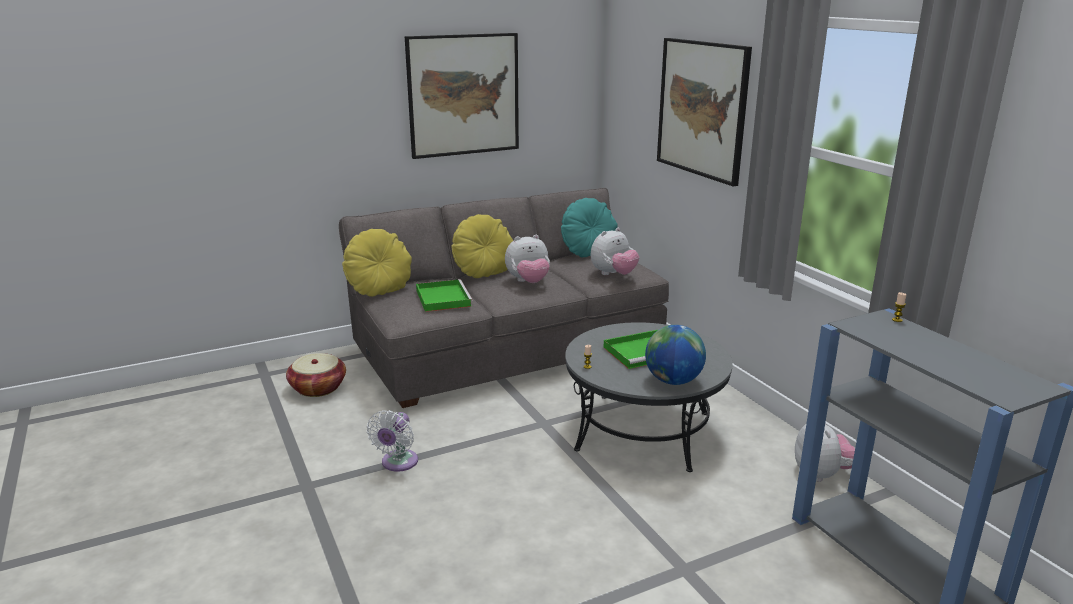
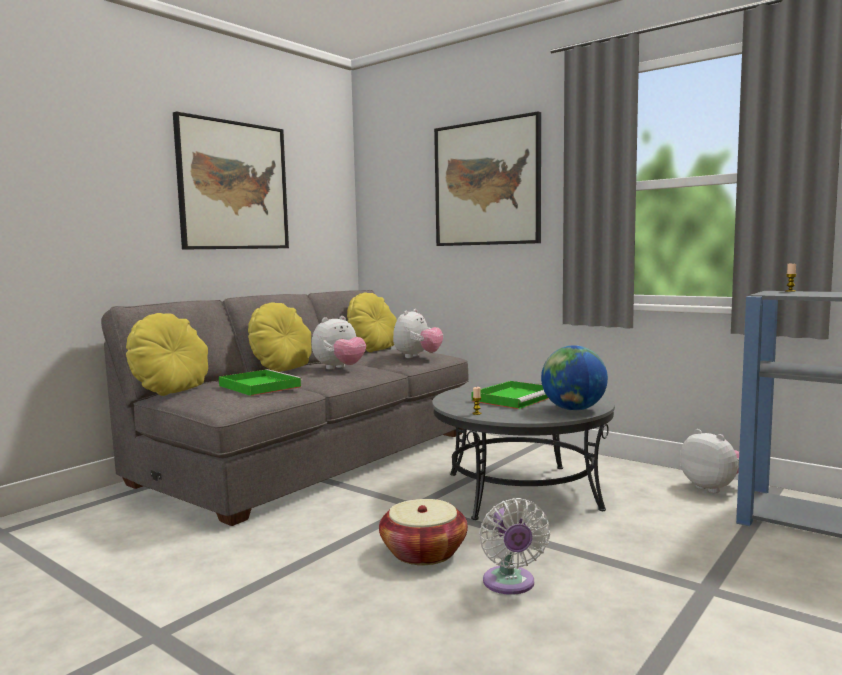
camera: 25 degrees left, 15 degrees down
(318, 388) = (94, 530): basket -> basket (424, 552)
(398, 463) = (274, 578): white fan -> white fan (510, 584)
(588, 254) = (373, 350): turquoise pillow -> yellow pillow

